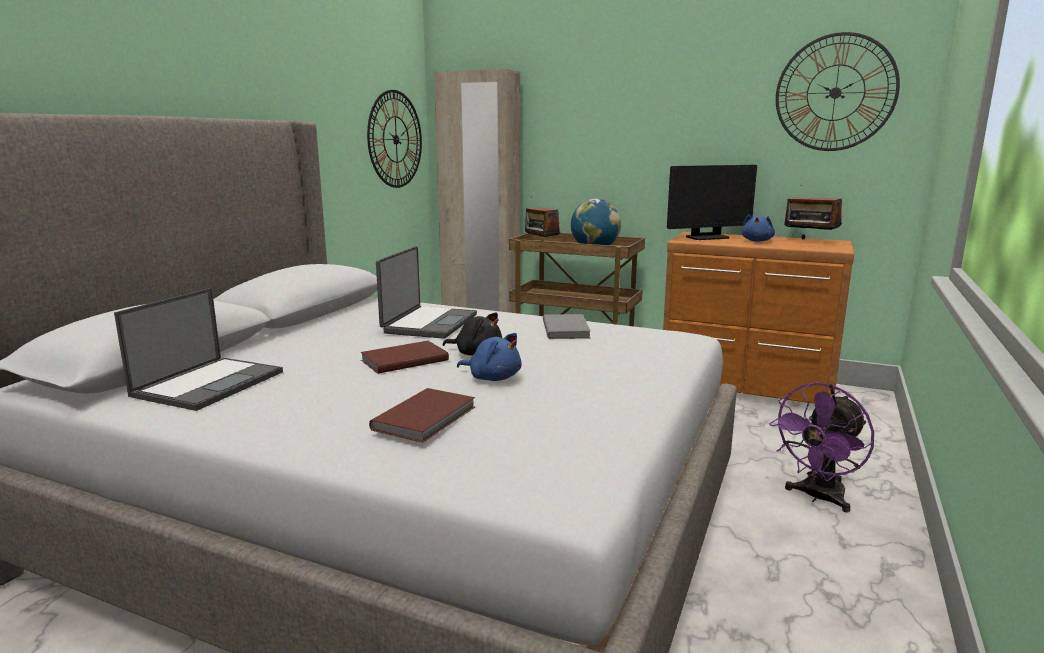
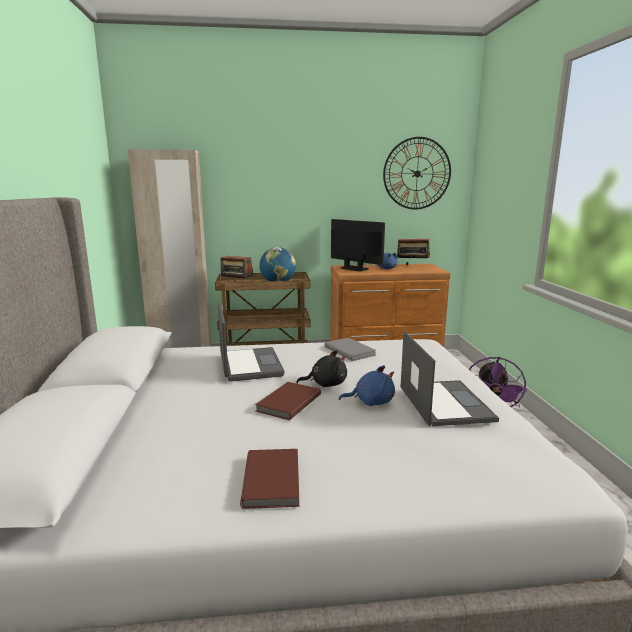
camera: 30 degrees left, 0 degrees up
(210, 383) = (156, 470): laptop -> laptop (444, 402)
(395, 139) = (99, 206): wall clock -> none
(427, 418) = (397, 449): brown book -> brown book (274, 479)
(707, 237) = (354, 268): monitor -> monitor turned 90 degrees counterclockwise

